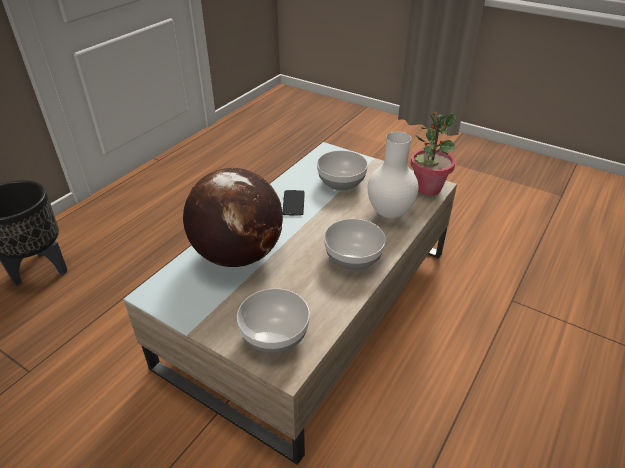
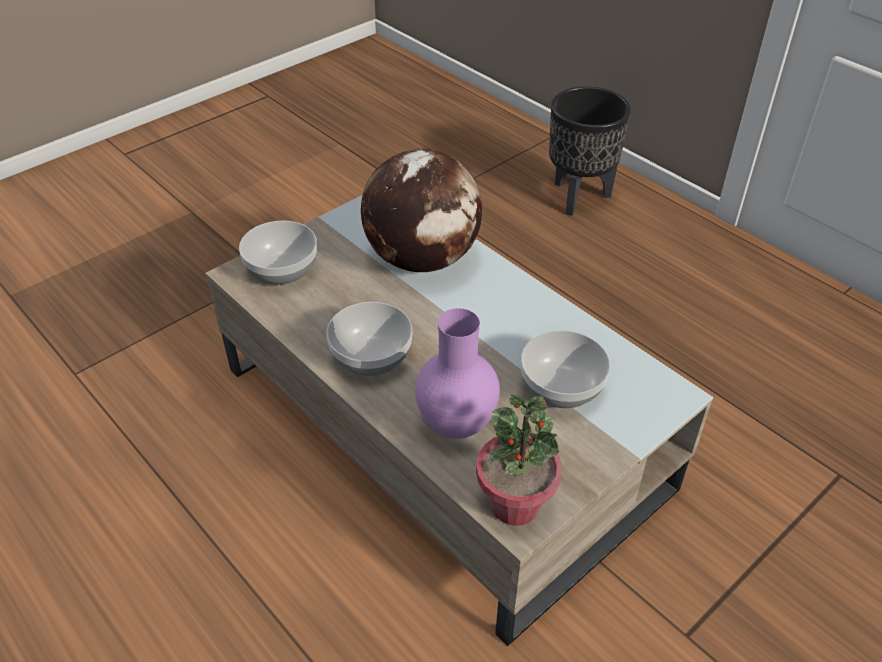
camera: 105 degrees right, 5 degrees up
(293, 203) = (517, 323): phone -> none
(388, 213) = (458, 425): white vase -> purple vase

